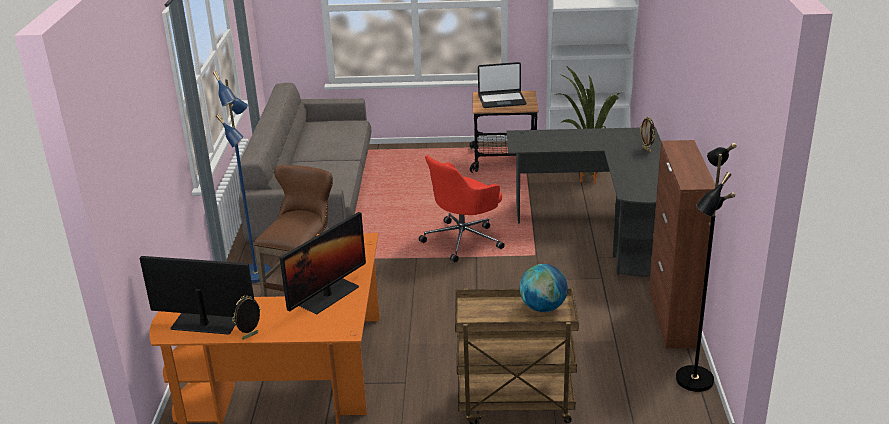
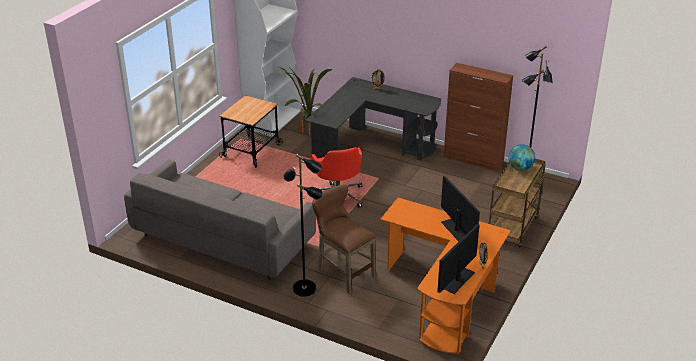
camera: 65 degrees left, 5 degrees up
(257, 274) = (305, 288): blue floor lamp -> black floor lamp
(502, 100) = (246, 110): laptop -> none

